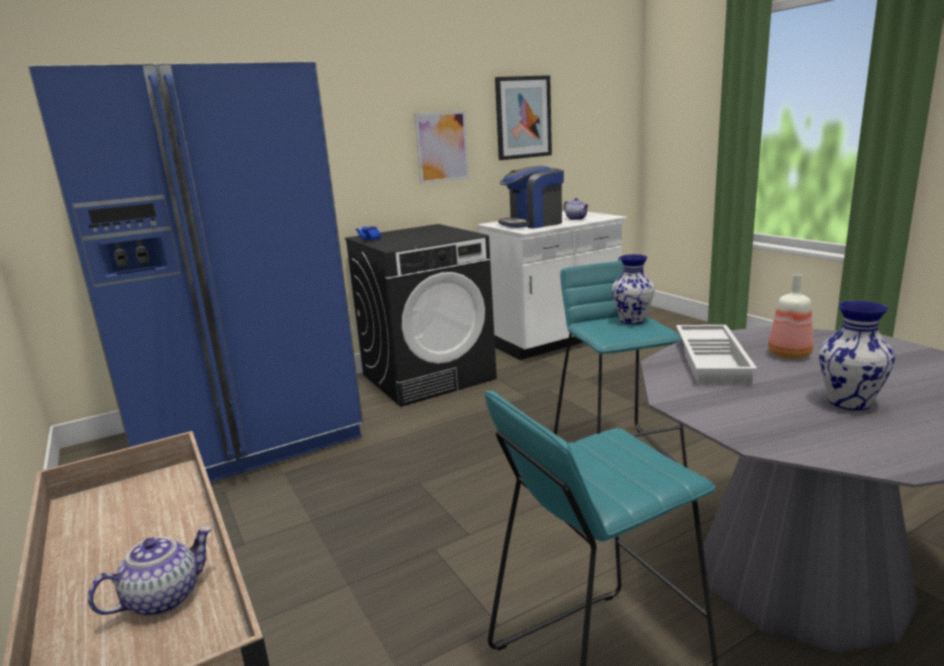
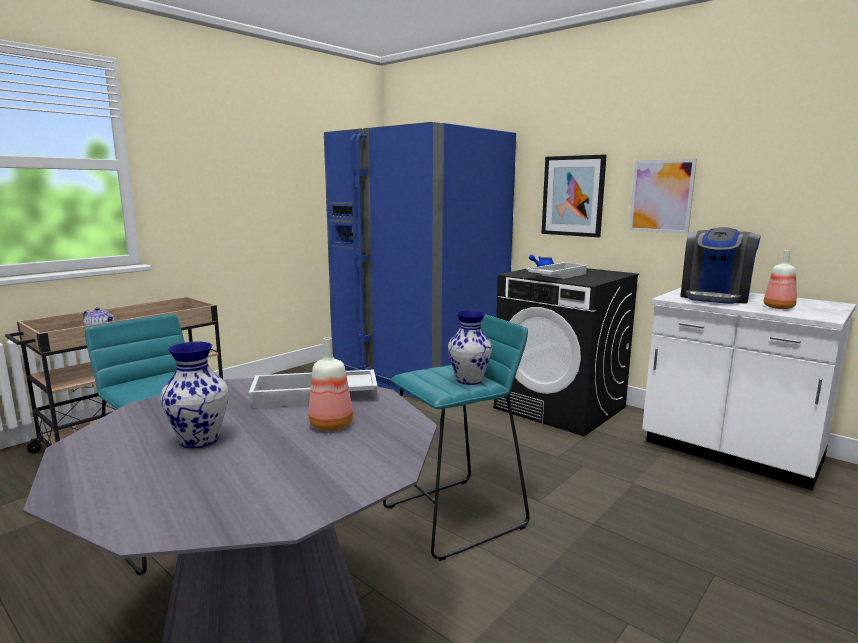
camera: 70 degrees right, 5 degrees down
(424, 239) = (557, 276): none -> white tray
(523, 117) = (786, 169): picture -> picture (573, 196)
(533, 224) = (714, 297): coffee machine -> coffee machine turned 105 degrees counterclockwise
(576, 218) = (779, 307): teapot -> bottle

